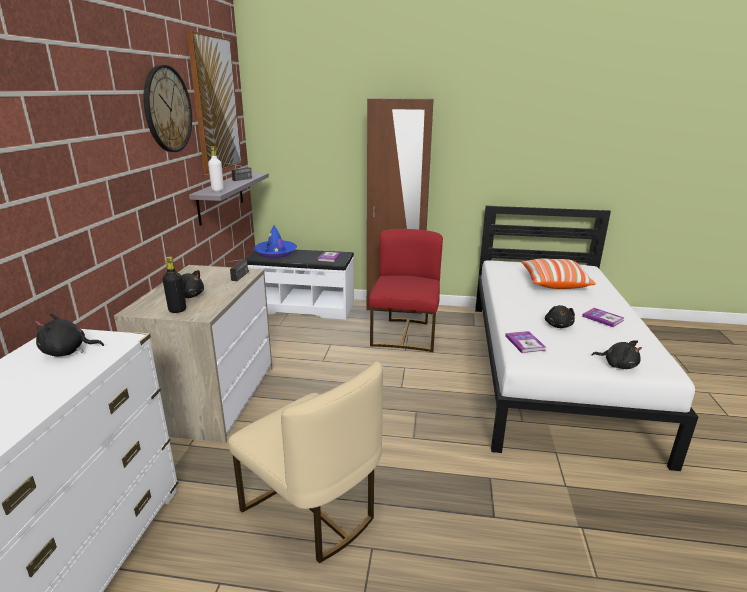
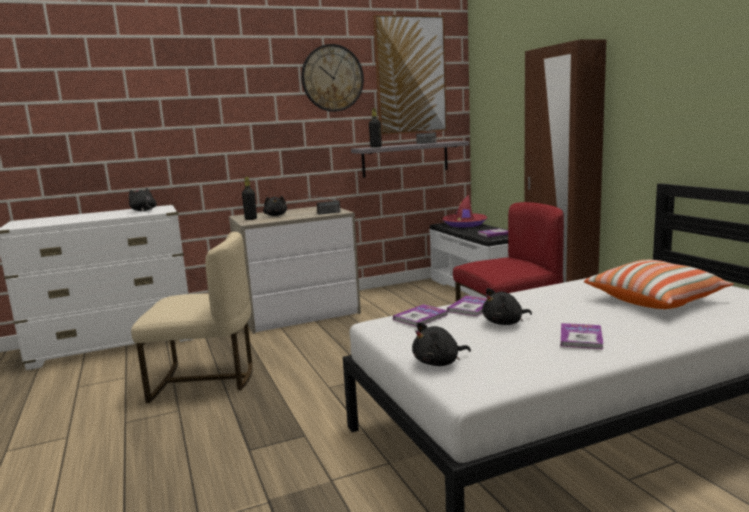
camera: 60 degrees right, 10 degrees down
(217, 190) = (376, 147): white bottle -> black bottle
(276, 253) = (464, 224): blue hat -> red hat
(312, 510) = (204, 380): beige chair -> beige chair turned 105 degrees counterclockwise
(520, 323) = (471, 307): none -> book
(617, 365) = (439, 363): black plush toy -> black plush toy turned 60 degrees clockwise

